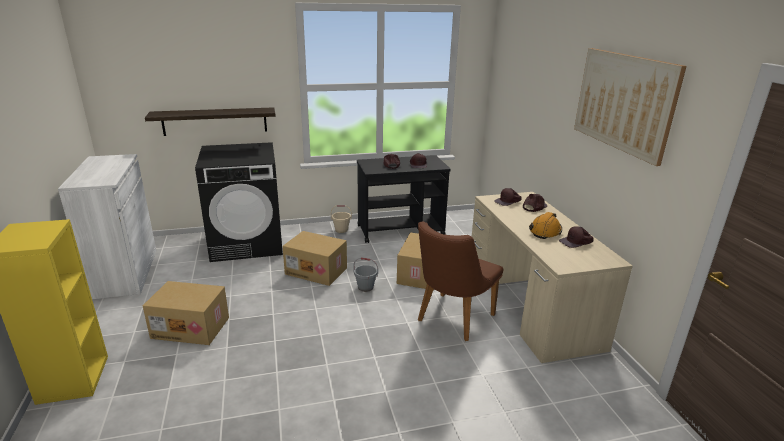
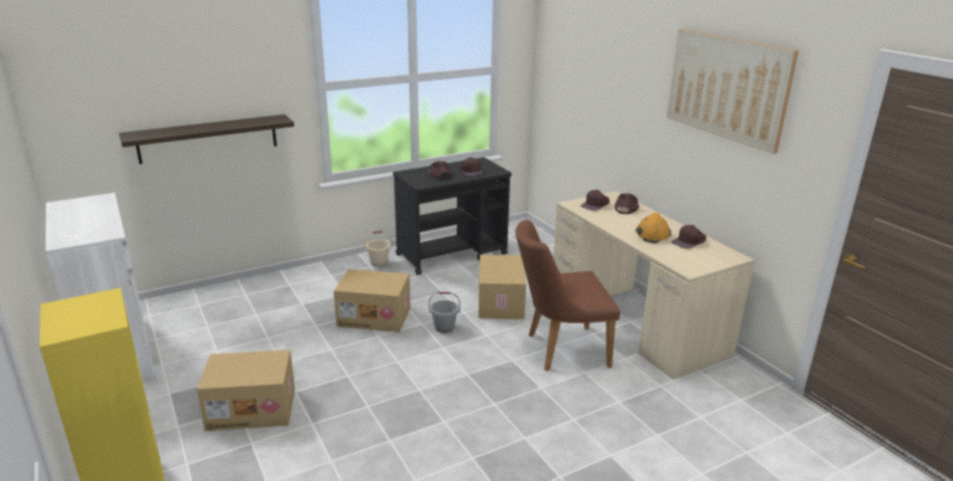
camera: 15 degrees left, 0 degrees up
(247, 243) = (265, 294): black washing machine -> none
(451, 320) = (559, 349): brown chair -> brown chair turned 60 degrees clockwise

